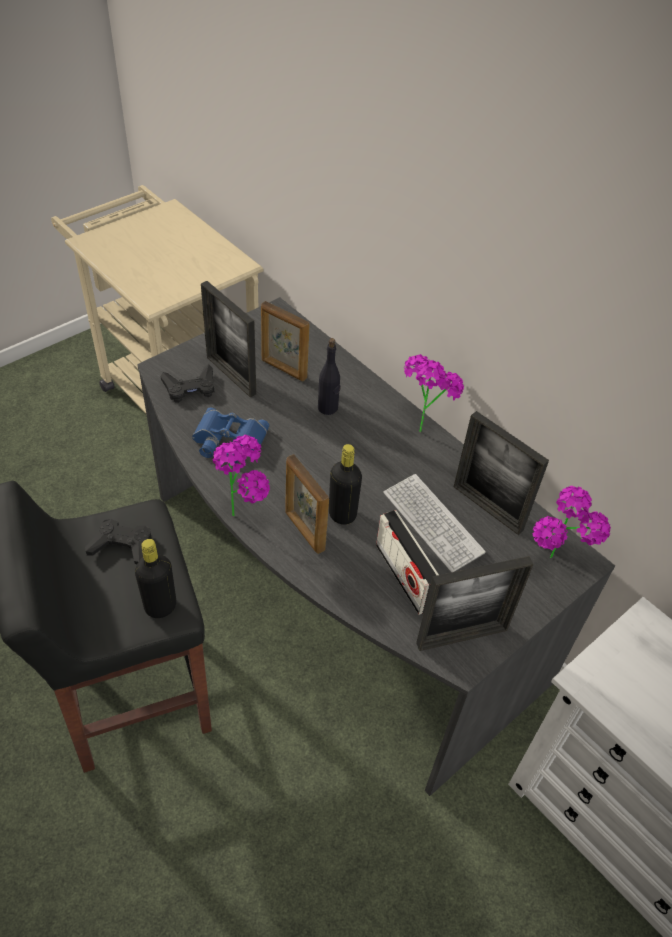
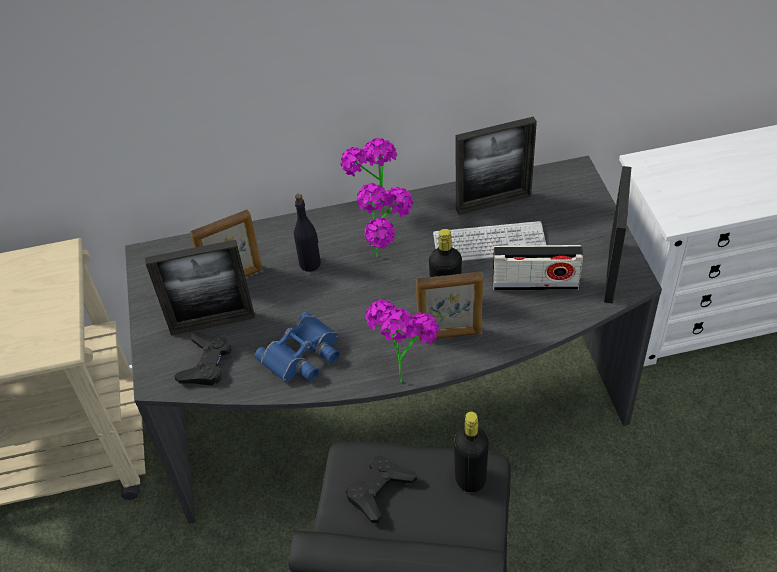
camera: 55 degrees left, 0 degrees up
(554, 568) = (573, 190): potted plant -> potted plant (388, 259)

